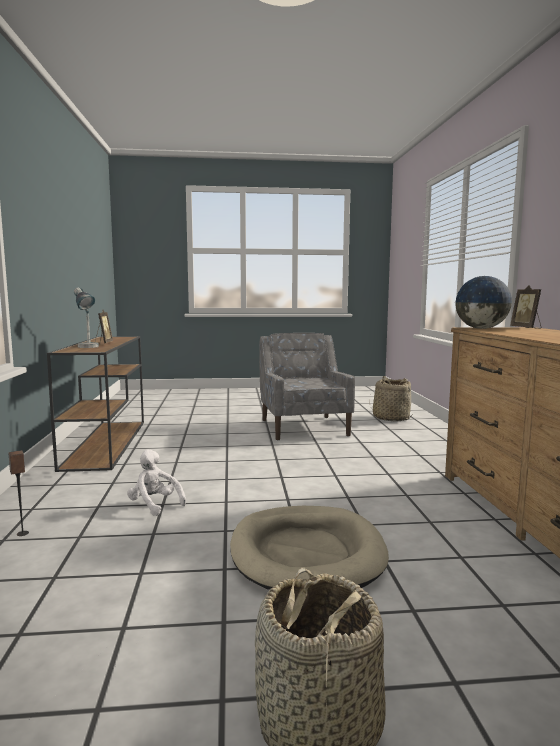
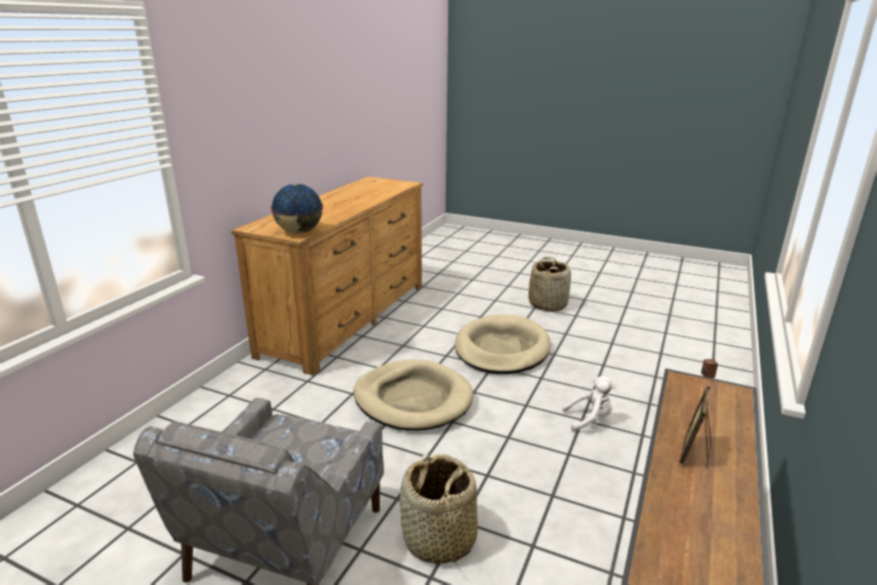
camera: 150 degrees left, 15 degrees up
(88, 347) = (708, 413): table lamp -> none
(154, 505) = (589, 420): white plush toy -> white plush toy turned 75 degrees counterclockwise
(333, 481) = (413, 399): none -> beige dog bed
(390, 418) = (102, 523): basket -> basket (439, 539)
(526, 328) = (261, 226): picture frame -> none

